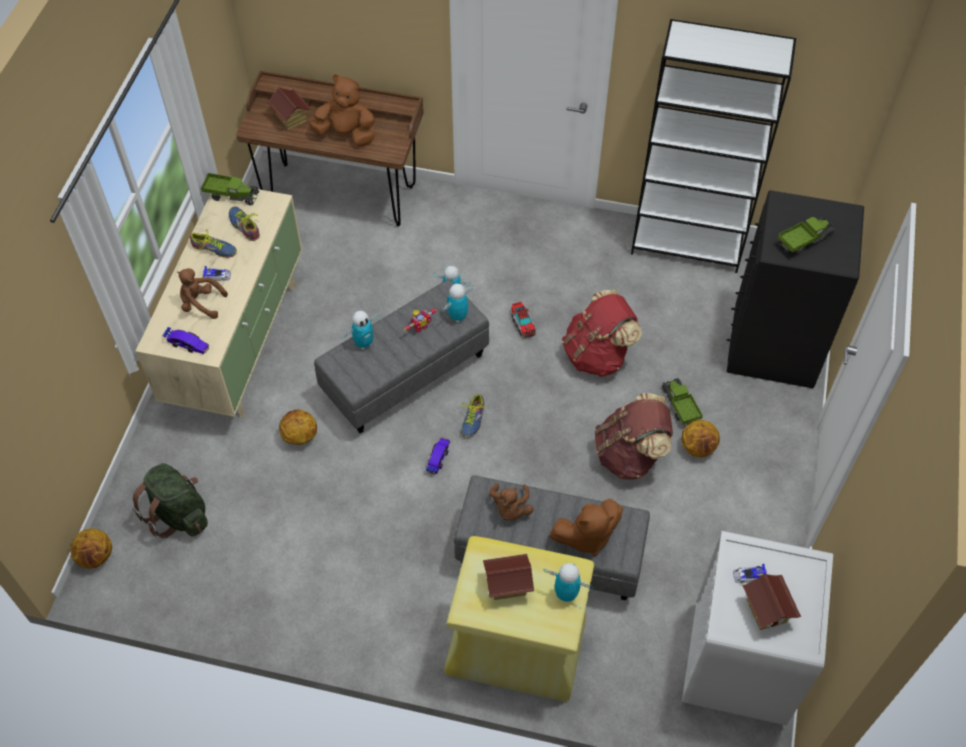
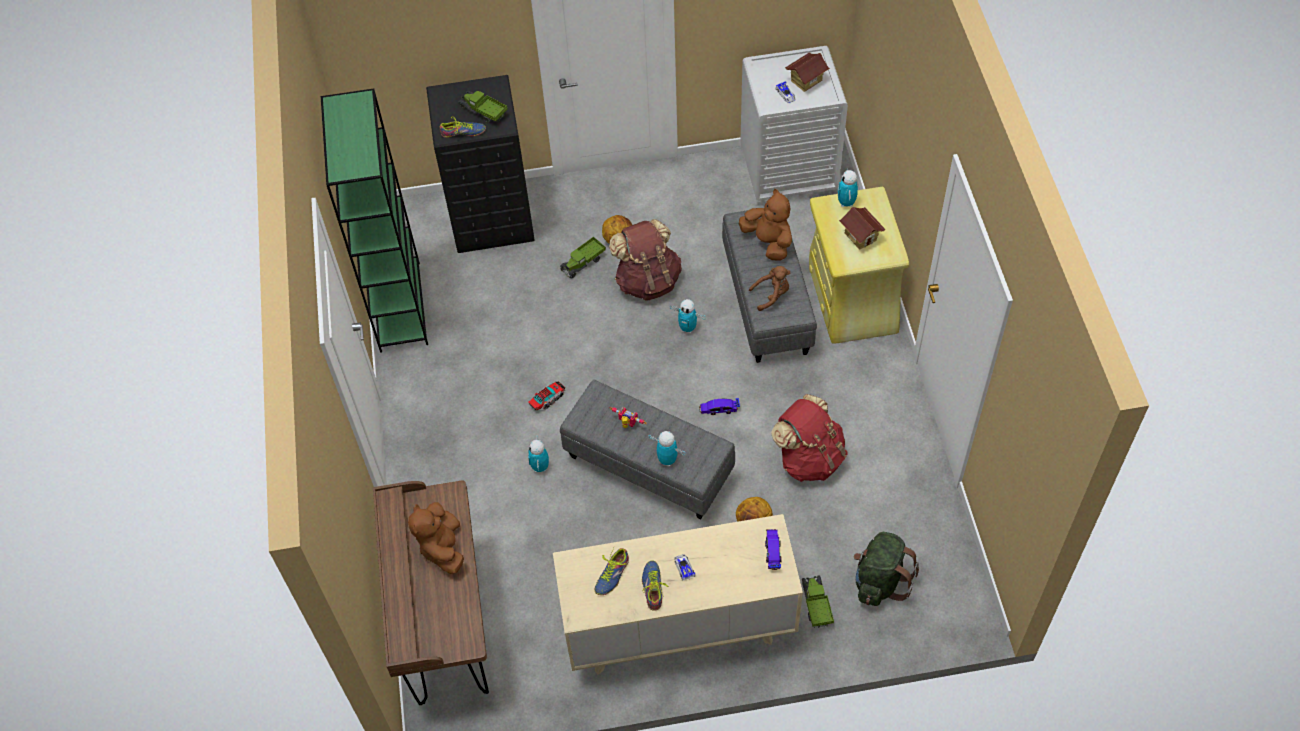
camera: 110 degrees left, 0 degrees up
(96, 557) = (955, 625): basketball -> none
(201, 304) = (723, 564): brown plush toy -> none
(231, 195) = (576, 608): toy truck -> toy truck (816, 605)
(290, 118) = (439, 613): toy house -> none
(458, 316) = (602, 400): toy robot -> toy robot (687, 328)
(473, 419) = (668, 398): shoe -> shoe (463, 132)
(597, 354) = (556, 333): red backpack -> red backpack (809, 458)
(687, 245) = (399, 306): white bookcase -> green bookcase

